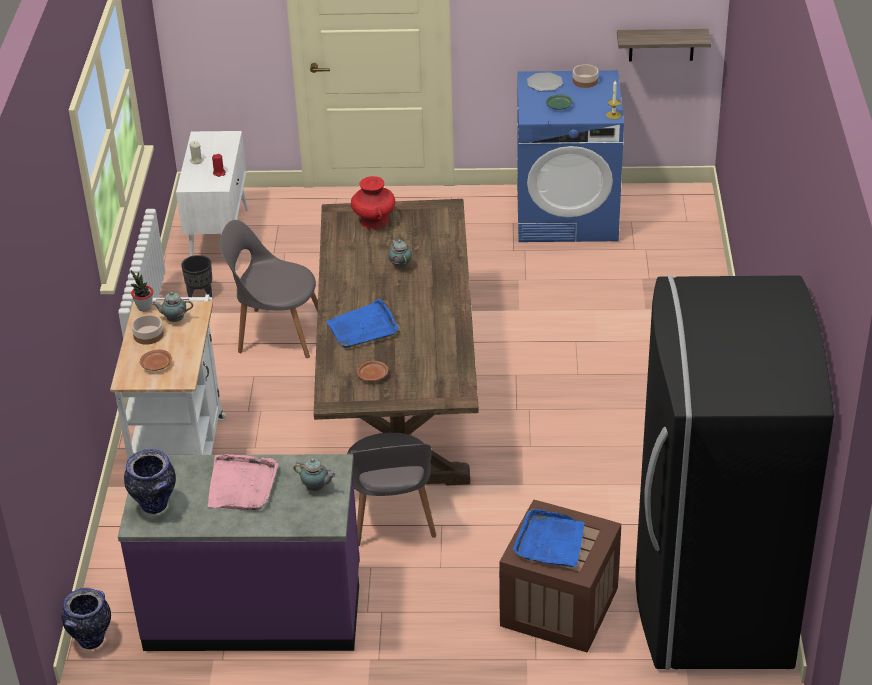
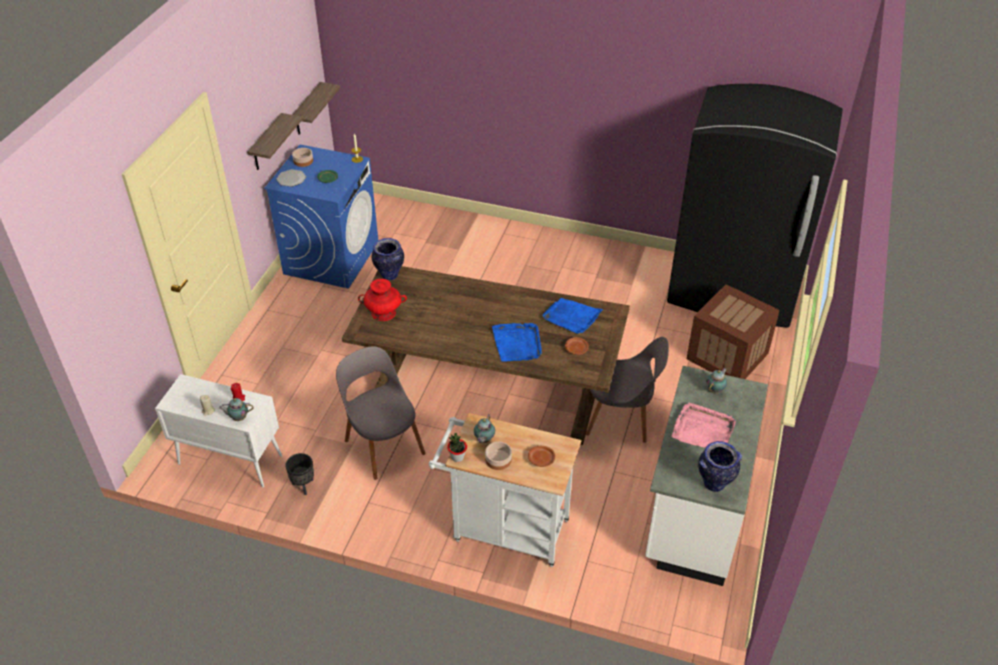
camera: 75 degrees left, 5 degrees up
(91, 639) = (704, 619): vase -> vase (389, 275)
(254, 609) = (694, 511): purple counter -> white counter
(276, 333) = (383, 444): grey chair -> grey chair turned 120 degrees clockwise
(400, 266) = (450, 310): teapot -> teapot (238, 418)
(550, 30) = (266, 143): none -> shelf
(550, 542) = (736, 317): blue tray -> blue tray (571, 317)

